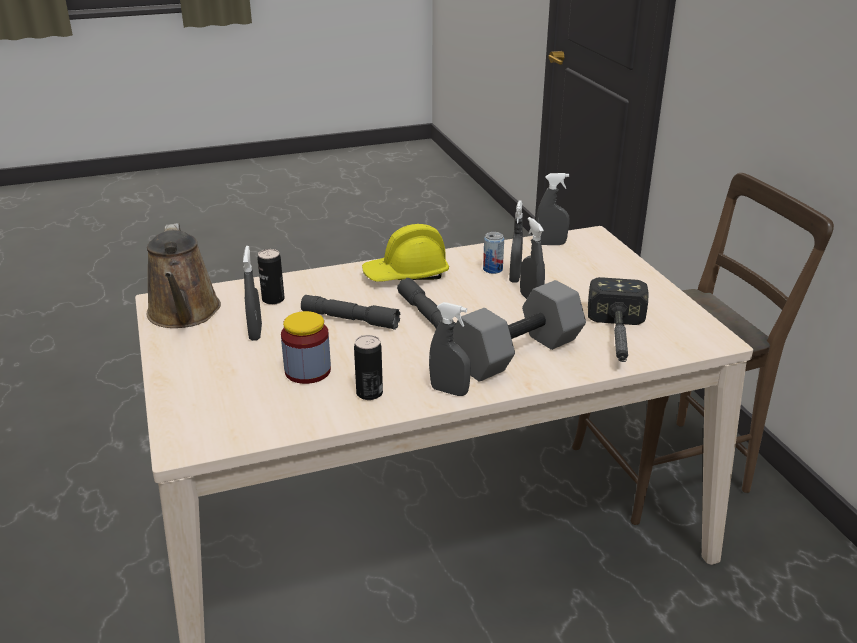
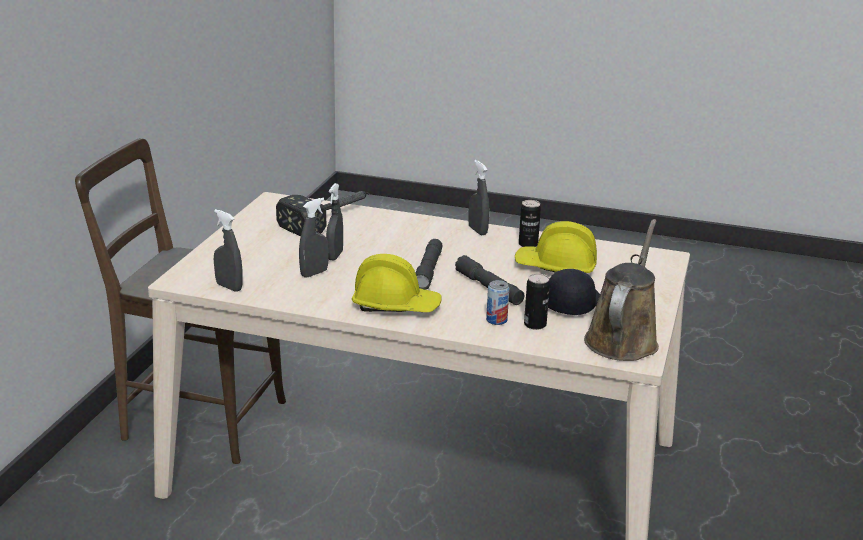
camera: 145 degrees left, 5 degrees down
(255, 333) = (572, 303): grey spray bottle -> black cap
(307, 371) = (556, 267): jar -> yellow hard hat
(492, 269) = (319, 285): can -> can (496, 320)
(517, 355) = (406, 232): grey dumbbell -> none

